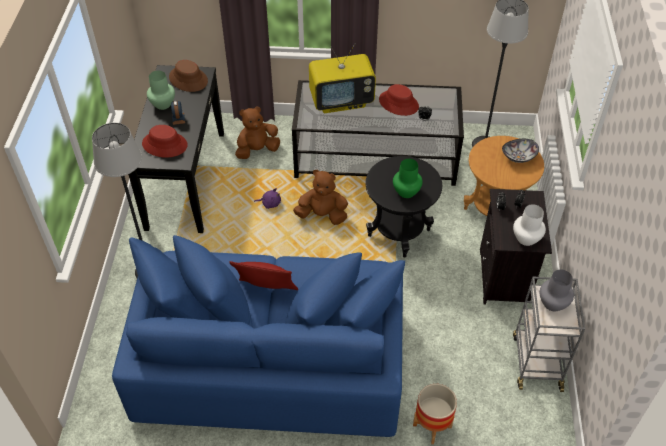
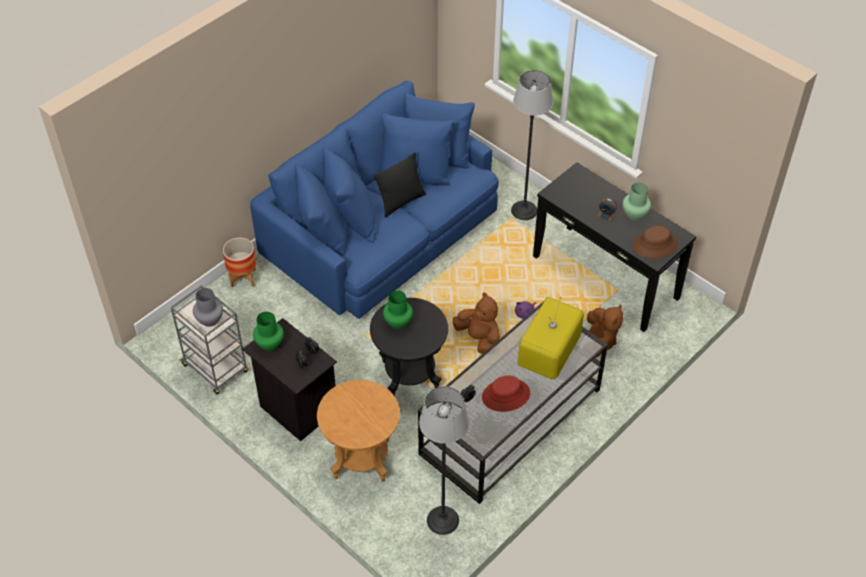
camera: 130 degrees right, 0 degrees up
(165, 144) = (581, 193): red hat -> none
(266, 291) = (401, 202): red pillow -> black pillow
(322, 215) = (479, 338): brown plush toy -> brown plush toy turned 90 degrees counterclockwise
(518, 157) = (353, 425): bowl -> none
(526, 238) = (270, 344): white vase -> green vase

